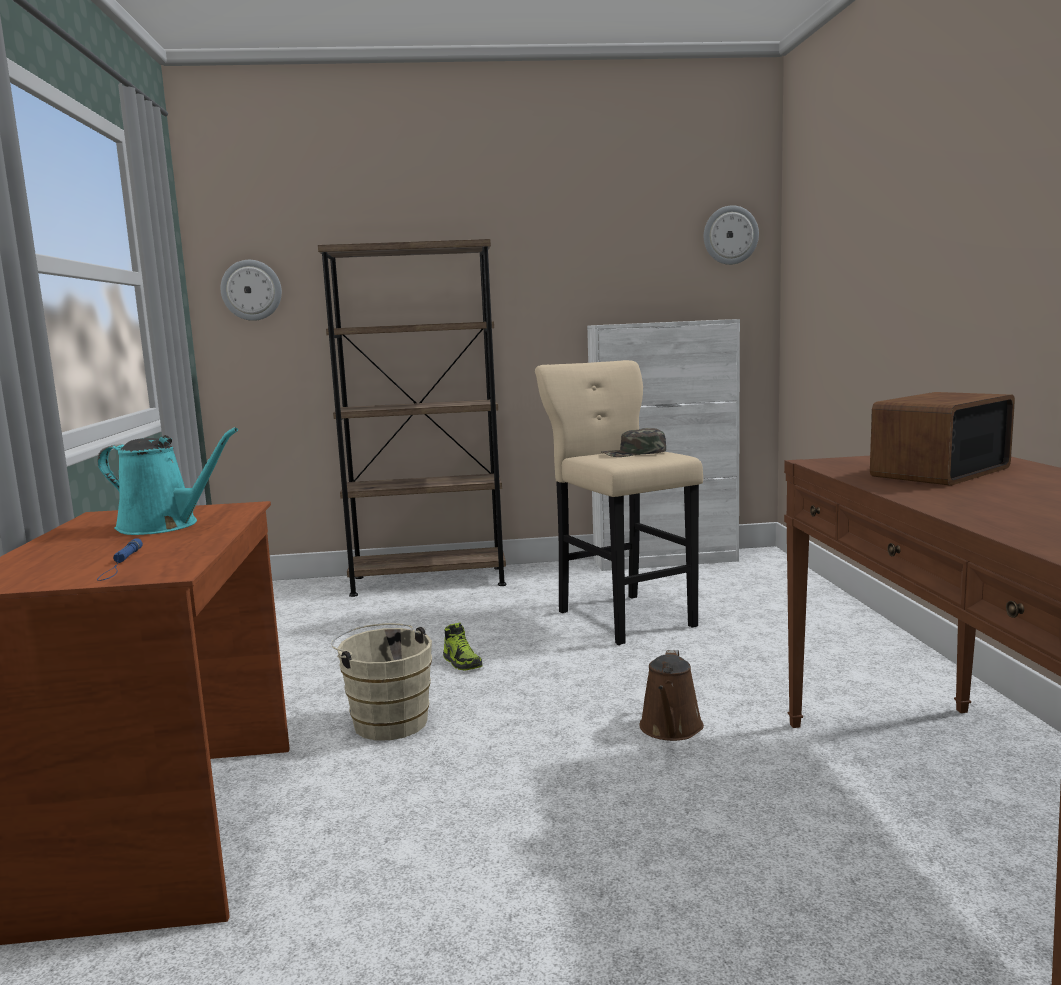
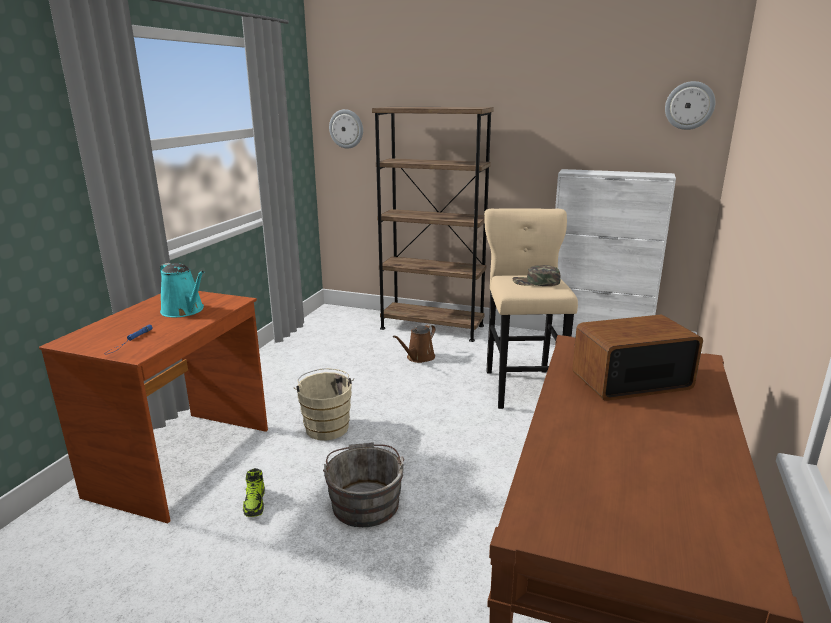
camera: 25 degrees right, 10 degrees up
(462, 662) = (398, 396): shoe -> shoe (255, 503)
(547, 790) = (365, 501): none -> grey bucket
(670, 729) = (470, 483): brown watering can -> brown watering can (418, 358)

